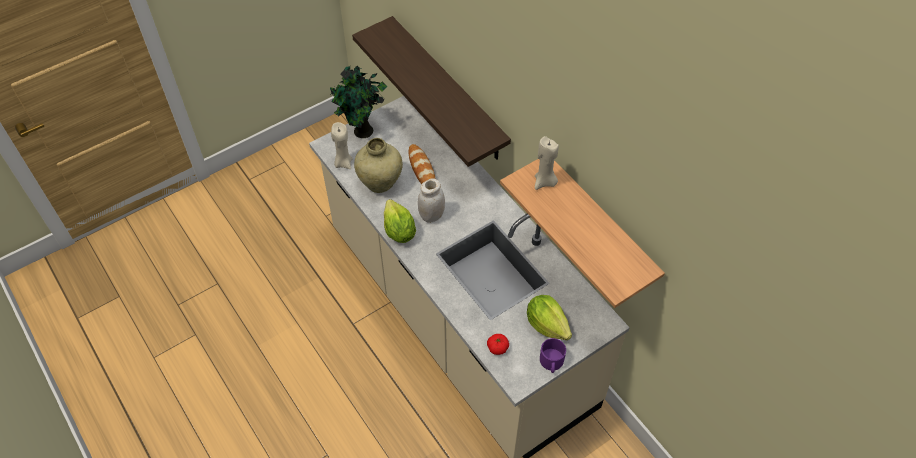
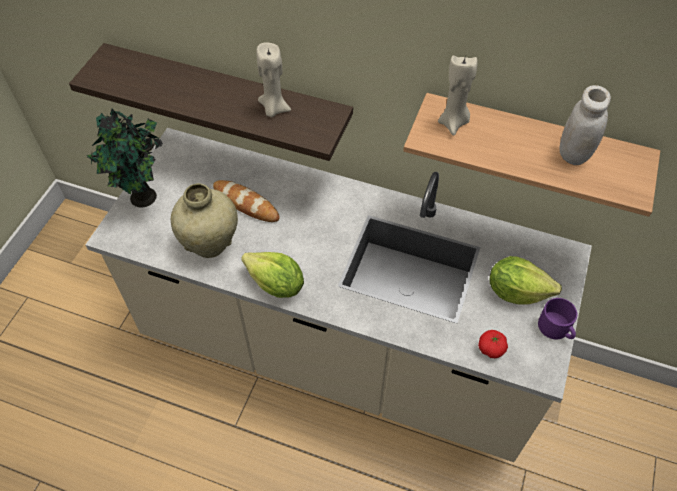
camera: 35 degrees left, 0 degrees up
(343, 163) = (147, 245): beige candle -> beige candle (273, 109)
(432, 215) = (298, 247): white jar -> white jar (574, 154)

